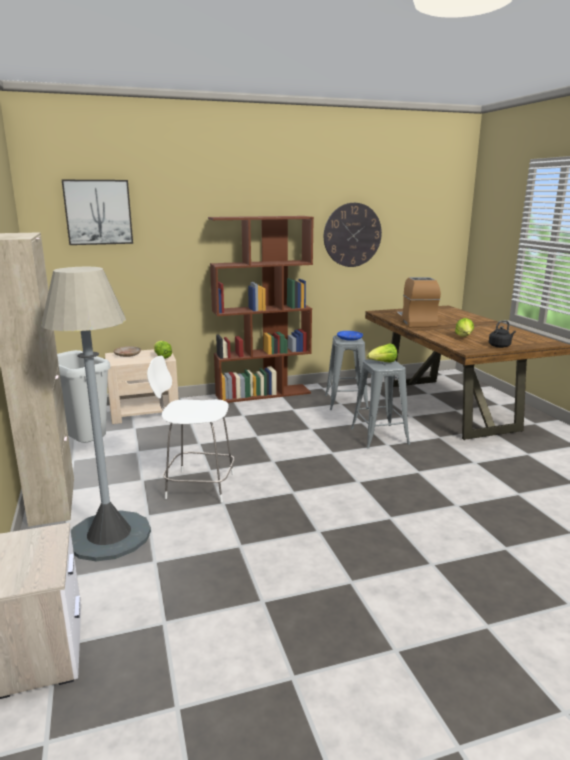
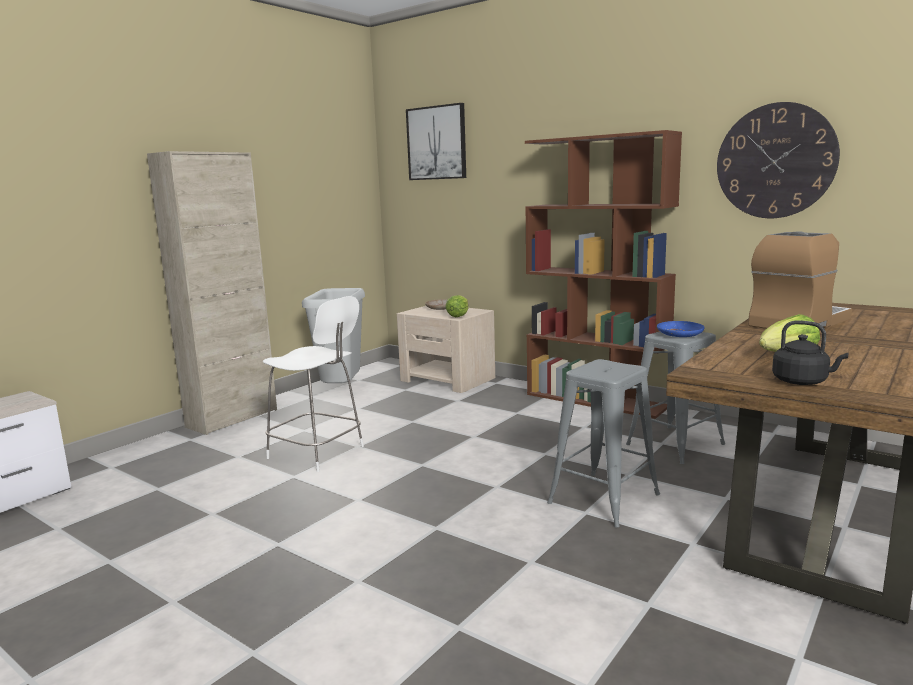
camera: 55 degrees right, 5 degrees down
(109, 536) = (190, 456): grey floor lamp -> none
(197, 485) = (318, 453): white chair -> white chair turned 150 degrees clockwise
(382, 363) = (607, 368): lettuce -> none

